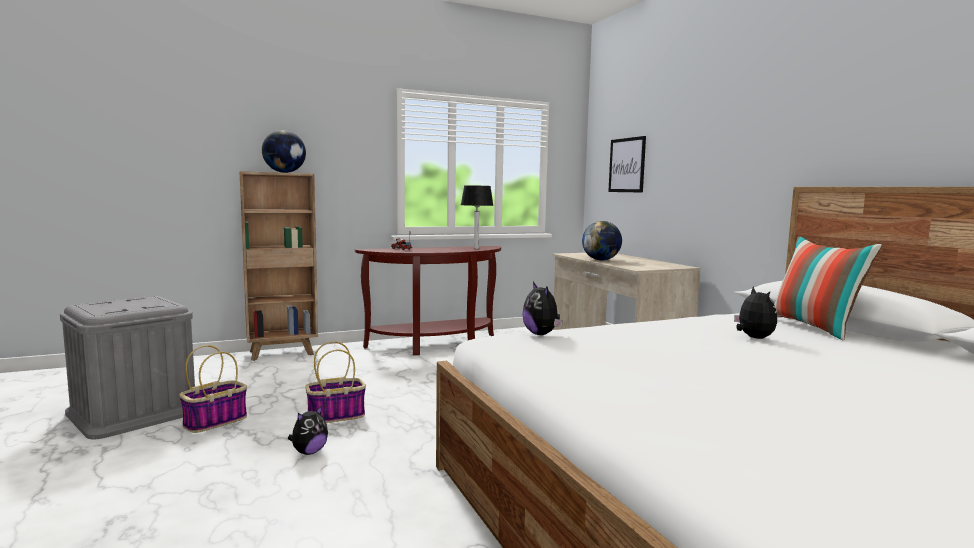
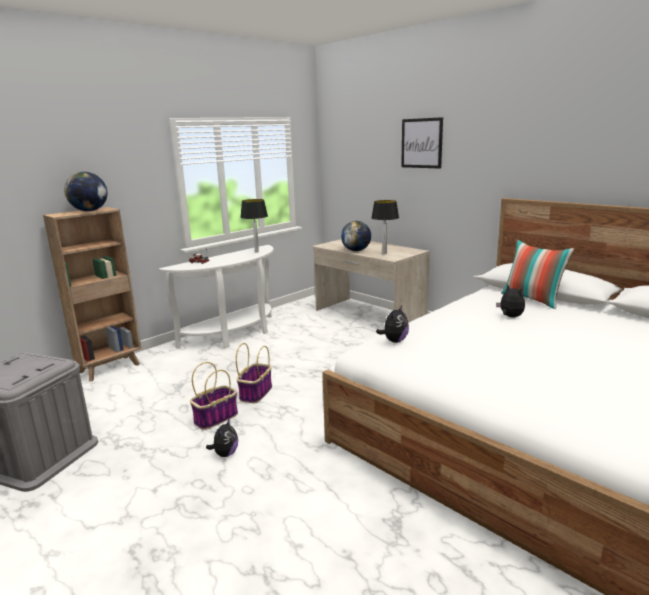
camera: 20 degrees left, 10 degrees up
(215, 421) = (122, 447): basket -> basket (256, 393)
(436, 345) = (234, 335): brown console table -> white console table
(541, 334) = (394, 341): plush toy -> plush toy turned 105 degrees counterclockwise
(627, 165) = (360, 170): picture -> picture (421, 143)
(635, 264) = (385, 253): none -> table lamp

